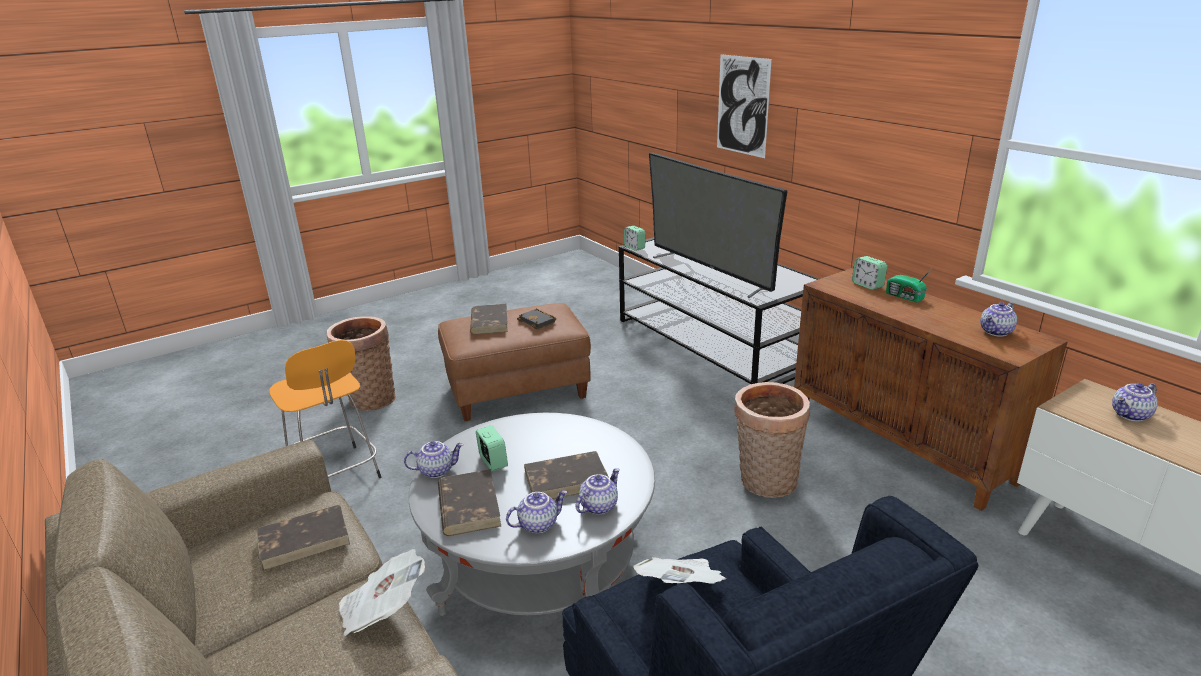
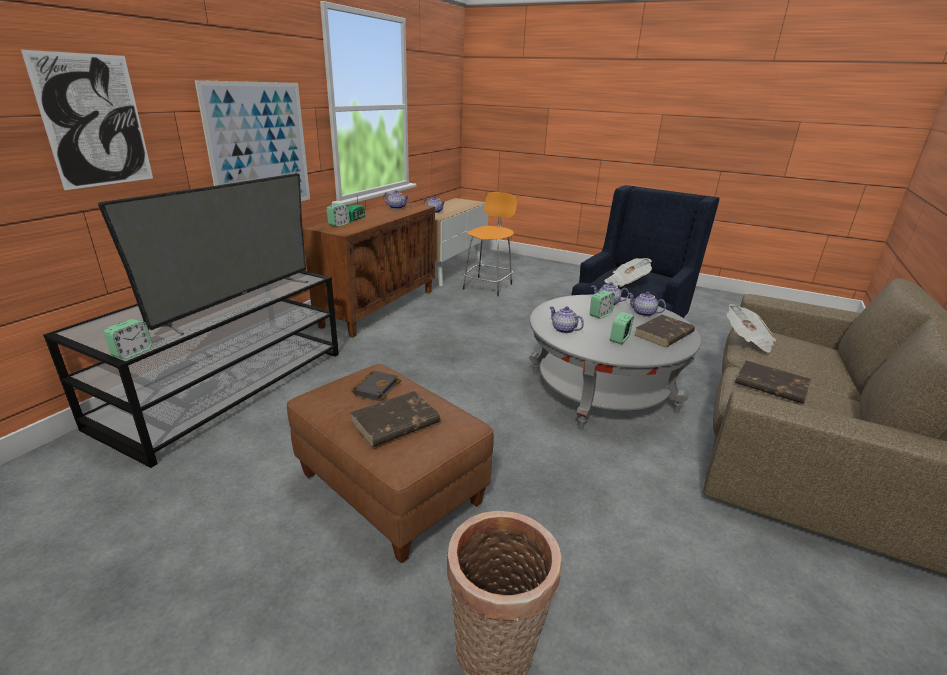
camera: 120 degrees left, 0 degrees up
(335, 476) = (654, 559): orange stool -> orange stool (488, 286)
(436, 470) = (656, 355): teapot -> teapot (563, 330)
(567, 479) = (600, 315): brown book -> alarm clock
(765, 483) = (452, 338): basket -> none
(867, 163) = (260, 148): none -> picture

